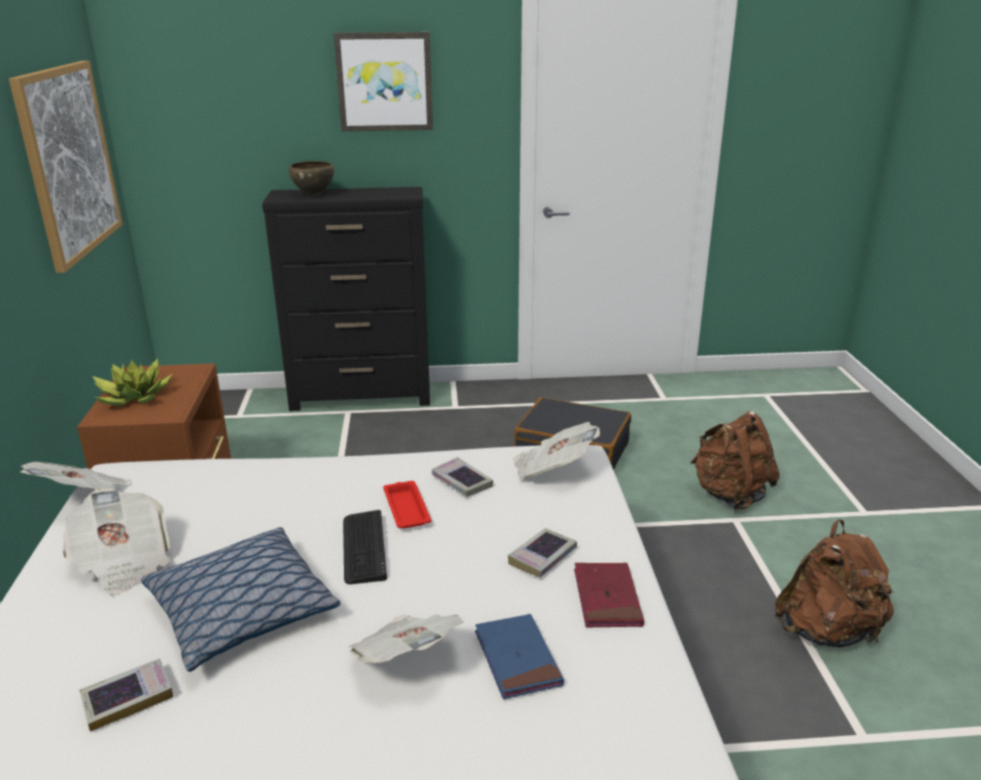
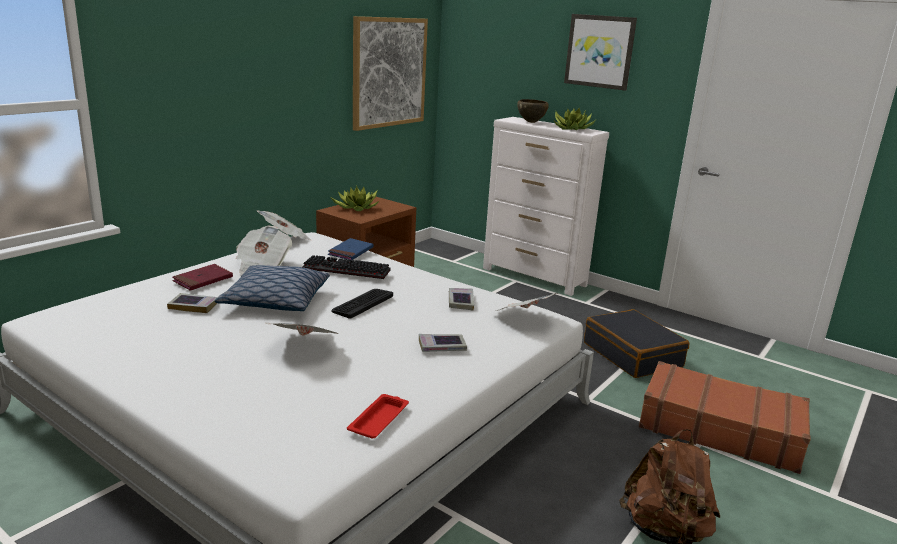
camera: 40 degrees right, 5 degrees down
(259, 507) = (344, 270): none -> keyboard
(362, 397) = (534, 277): black dresser -> white dresser
(378, 193) = (572, 129): none -> potted plant
(406, 508) = (411, 299): red tray -> red tray (379, 419)
(517, 659) = (351, 372): blue book -> blue book (350, 252)
(607, 598) = (442, 377): red book -> red book (203, 280)
(730, 495) = (719, 429): brown backpack -> brown suitcase

